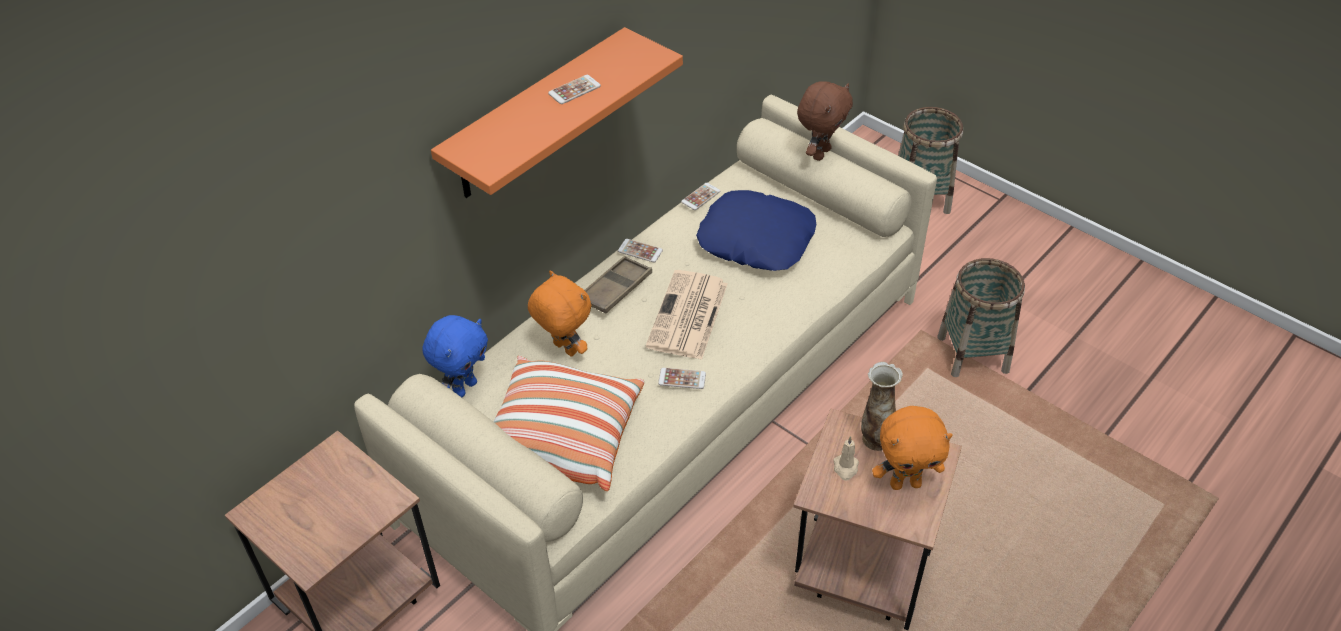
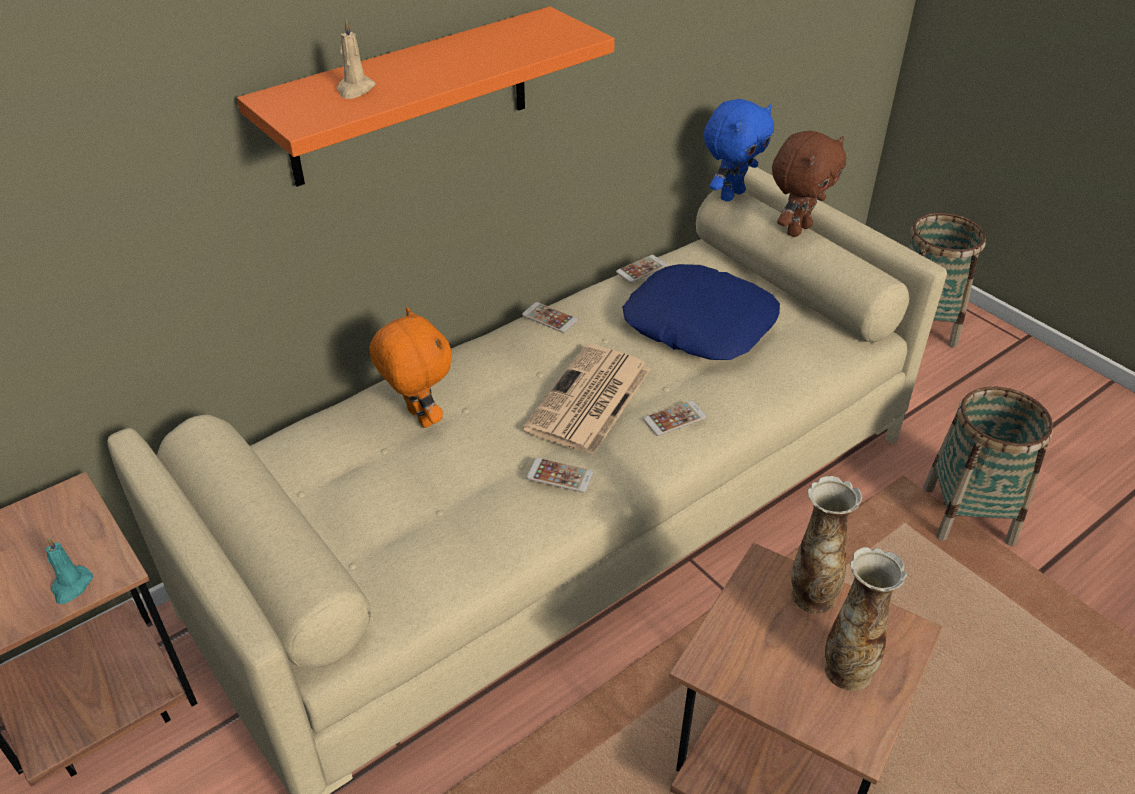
camera: 10 degrees right, 5 degrees down
(368, 514) = (71, 586): none -> turquoise candle
(464, 388) = (278, 447): blue plush toy -> blue plush toy (731, 195)
(562, 437) = (379, 527): pillow -> none
(574, 90) = (456, 57): phone -> phone (674, 419)
(615, 289) = (505, 356): brown tray -> none
(845, 468) = (759, 631): beige candle -> beige candle (355, 90)
(905, 483) = (847, 669): orange plush toy -> vase

